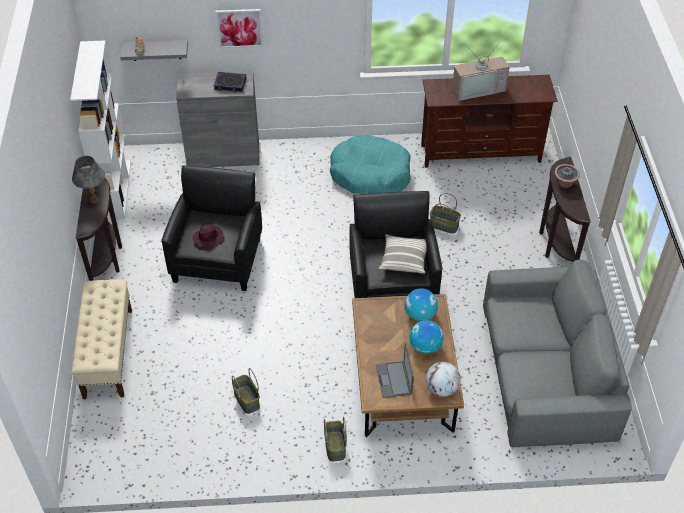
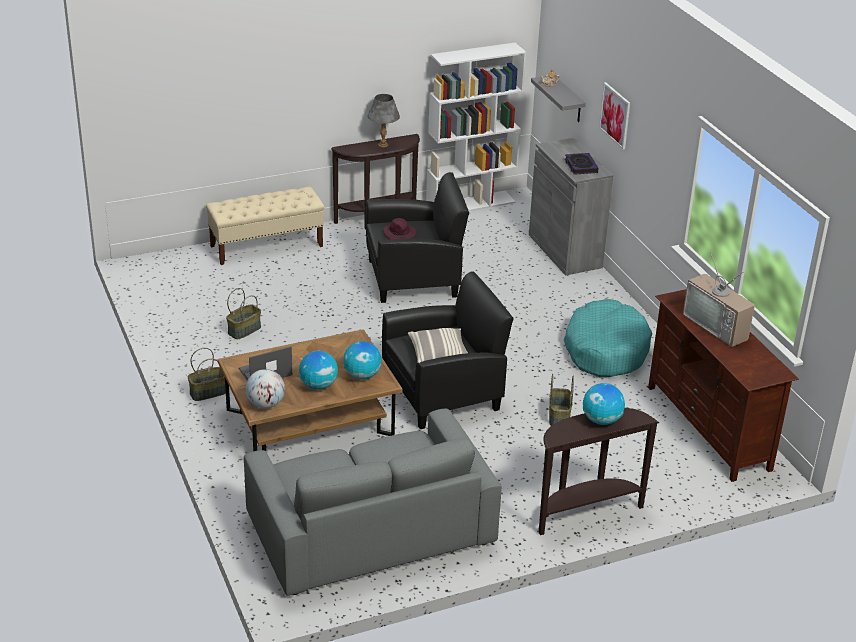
camera: 70 degrees right, 15 degrees down
(564, 183) = (601, 420): potted plant -> globe

